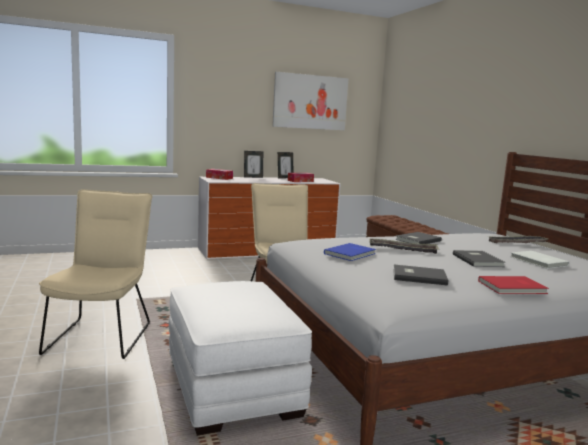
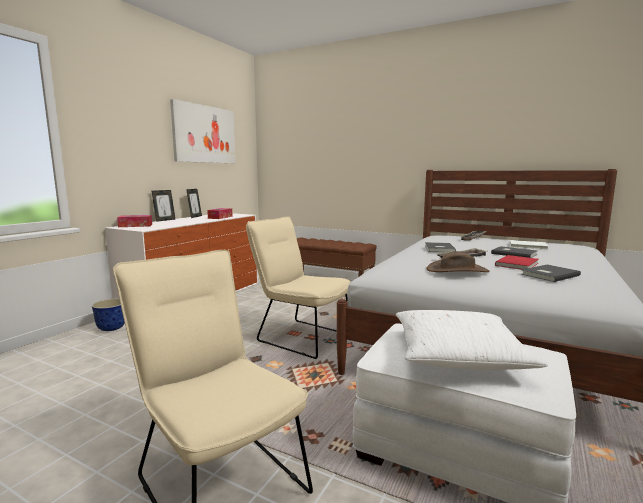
camera: 40 degrees left, 0 degrees up
(183, 254) = (111, 328): none -> planter
(223, 299) = (457, 355): none -> white pillow
(351, 254) = (457, 270): blue book -> brown hat
(513, 287) = (592, 266): red book -> red book (518, 264)

